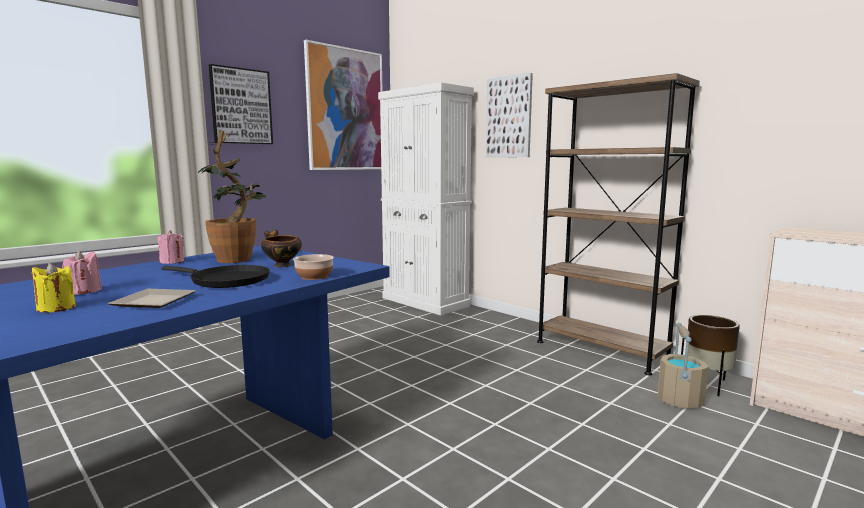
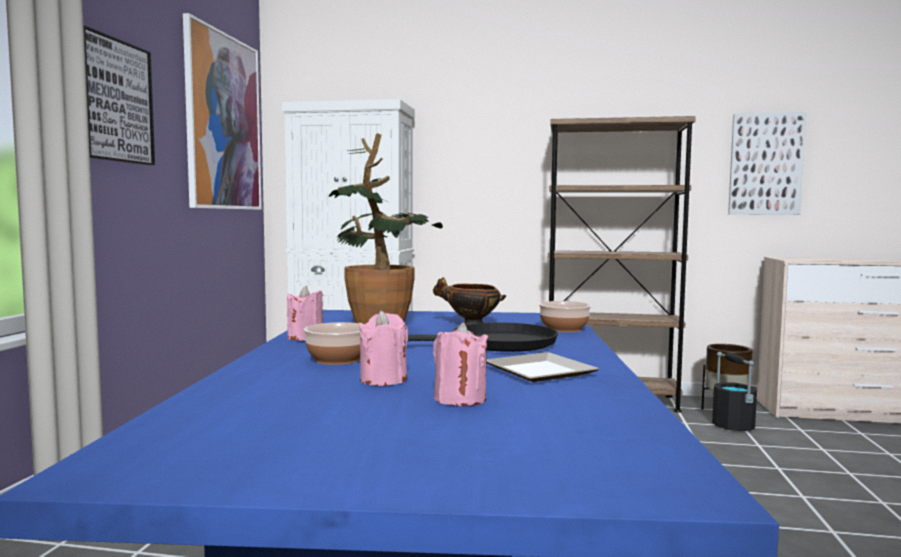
camera: 35 degrees left, 5 degrees down
(56, 308) = (460, 399): yellow candle -> pink candle
(124, 276) = (337, 359): none -> bowl
(509, 117) = (464, 148): picture -> picture (766, 164)
(679, 400) = (732, 426): beige bucket -> black bucket

